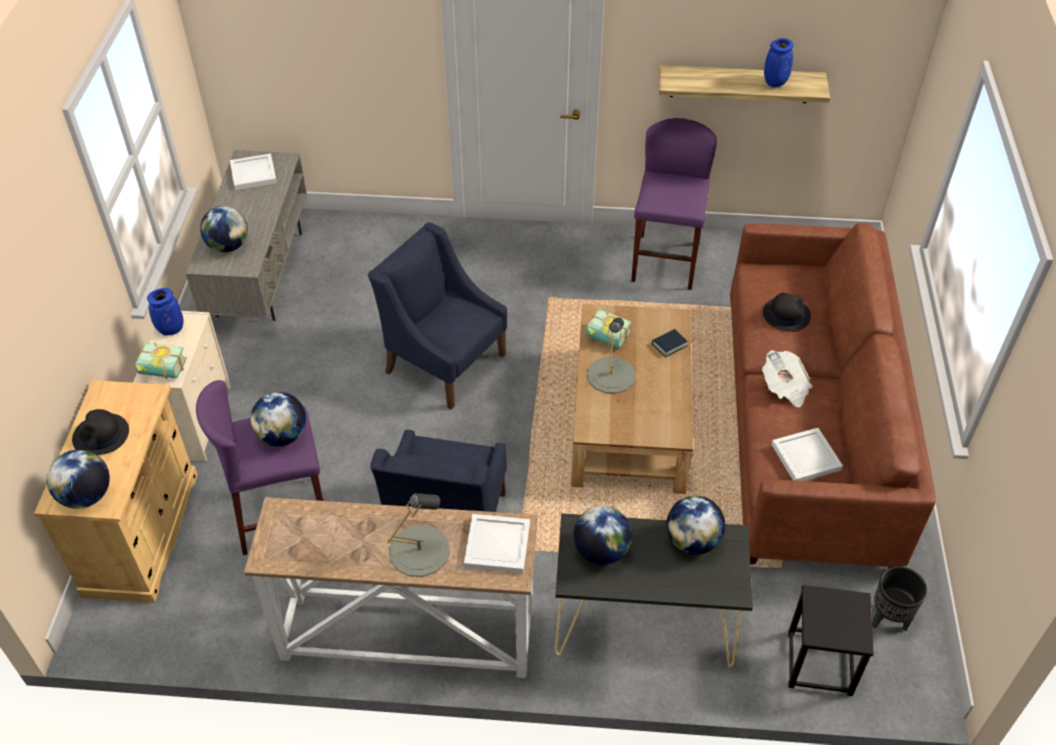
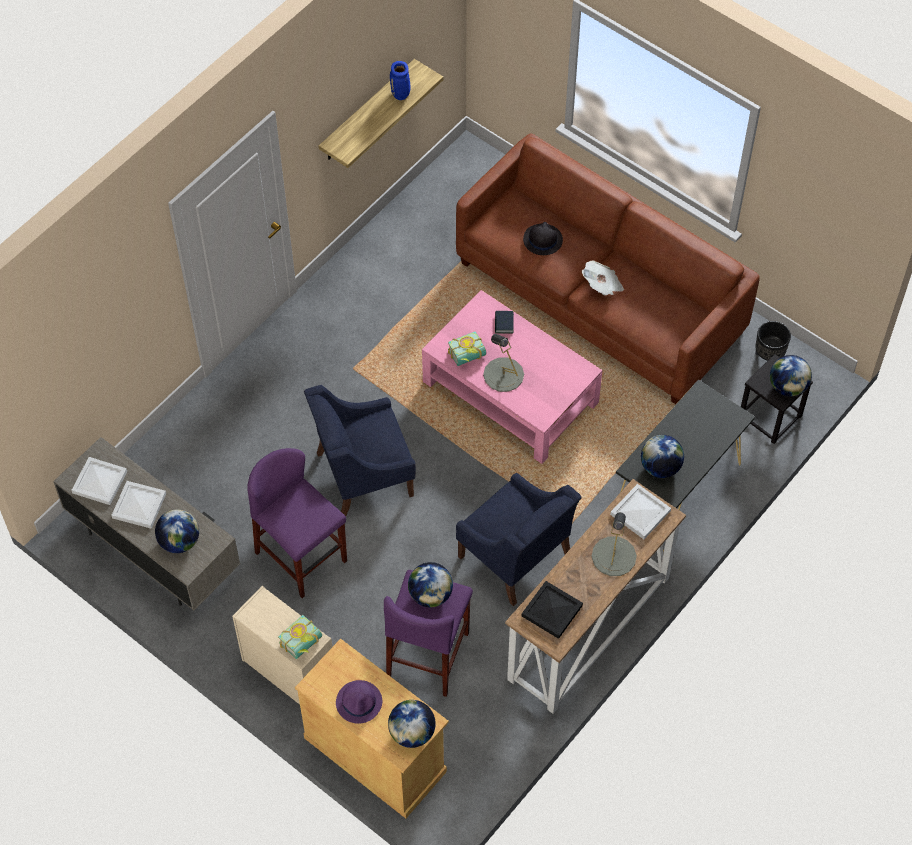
camera: 55 degrees left, 10 degrees up
(101, 436) = (359, 702): black hat -> purple hat
(171, 330) = (262, 619): blue vase -> none
(305, 531) = (552, 611): none -> black tray
(629, 419) = (511, 392): brown coffee table -> pink coffee table
(665, 262) = (379, 271): purple stool -> purple stool (301, 557)
(692, 541) = (688, 415): globe -> globe (787, 386)
(806, 456) = (664, 314): white tray -> white tray (139, 505)

